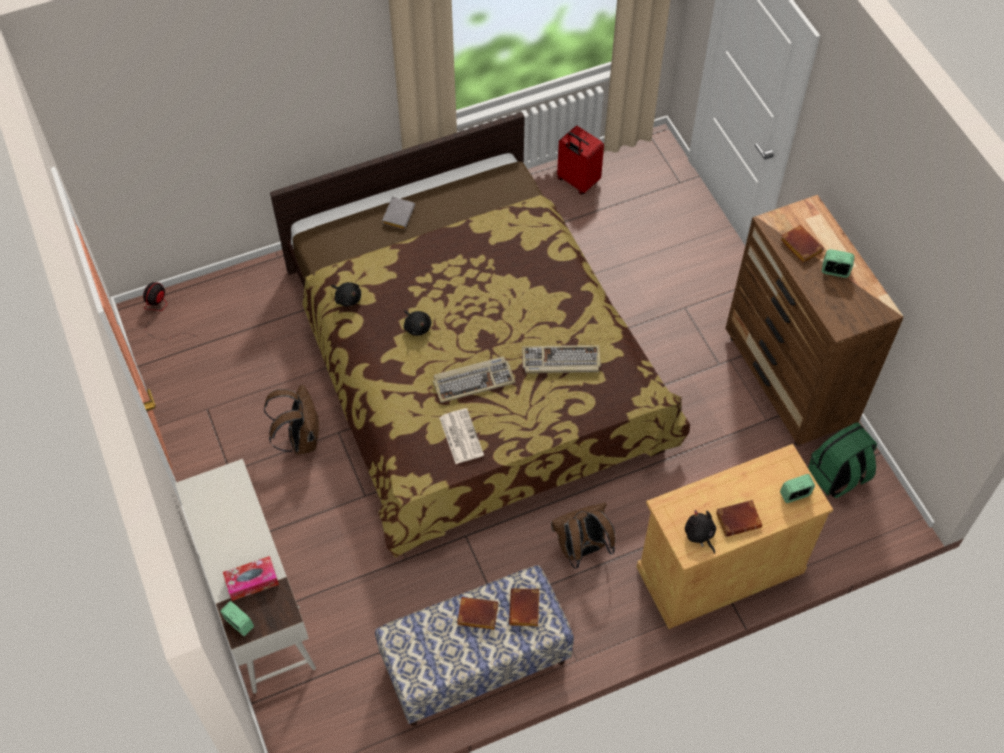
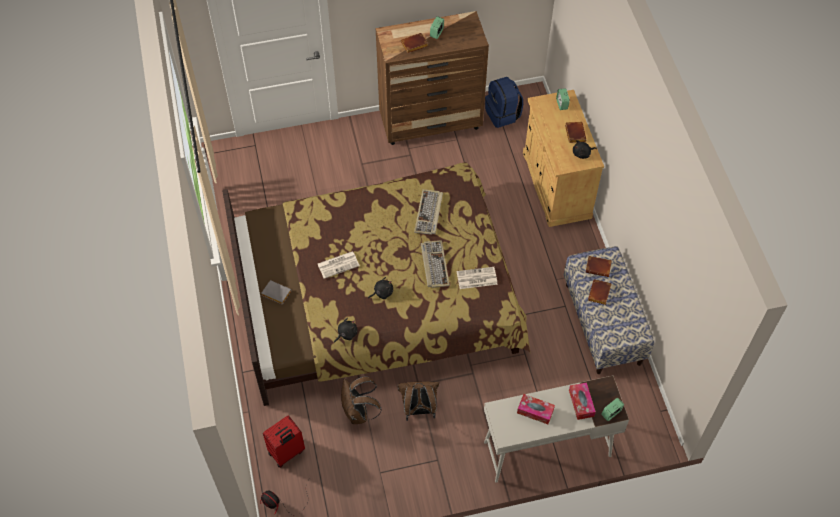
camera: 80 degrees left, 0 degrees up
(234, 522) = (535, 411): none -> tissue box
(452, 271) = (338, 264): none -> newspaper
(577, 181) = (235, 204): red suitcase -> red suitcase (287, 453)
(581, 549) = (532, 253): brown backpack -> brown backpack (359, 413)
(837, 476) = (503, 114): green backpack -> blue backpack

